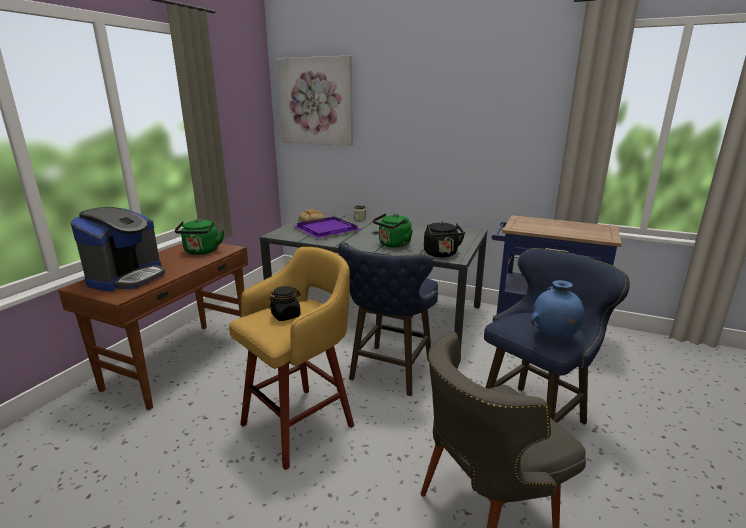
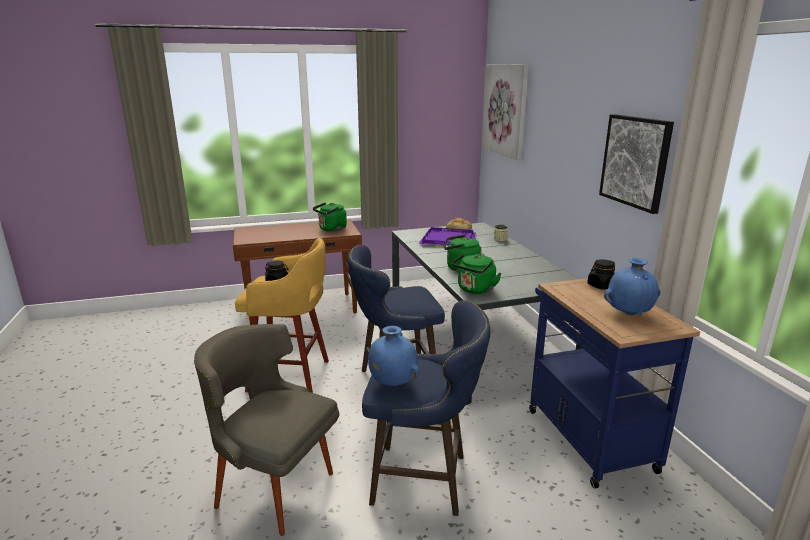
camera: 50 degrees right, 0 degrees up
(127, 278) = (266, 232): coffee machine -> none
(441, 254) = (475, 290): black kettle -> green kettle
(511, 125) = (635, 161): none -> picture
(527, 220) = (600, 286): none -> black jar
(579, 229) = (629, 314): none -> blue vase

